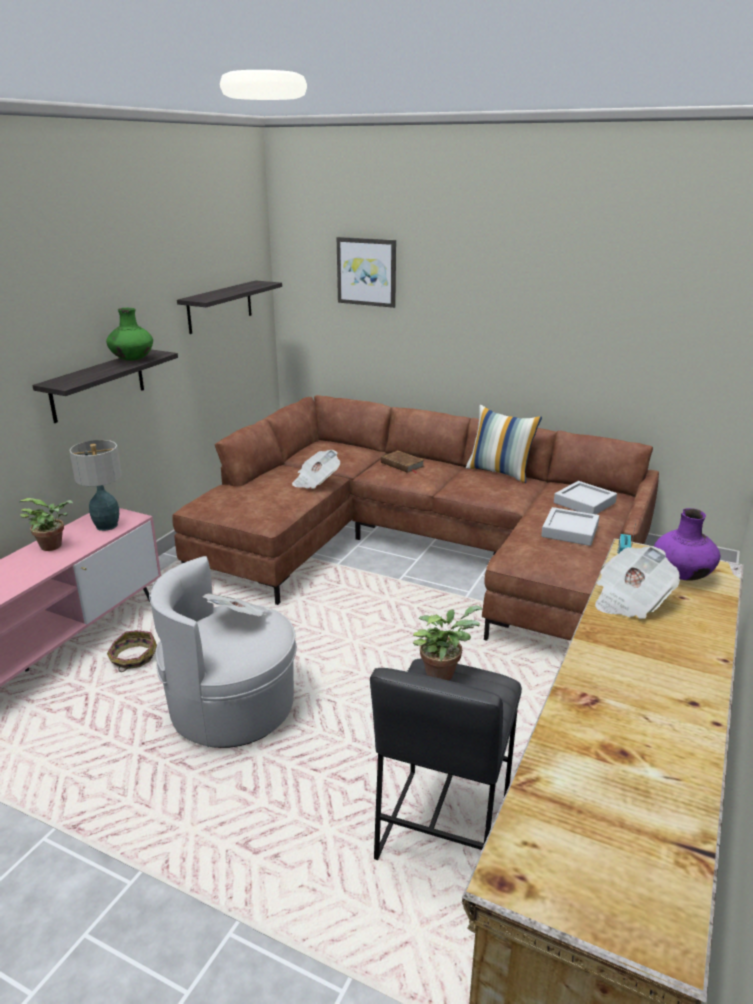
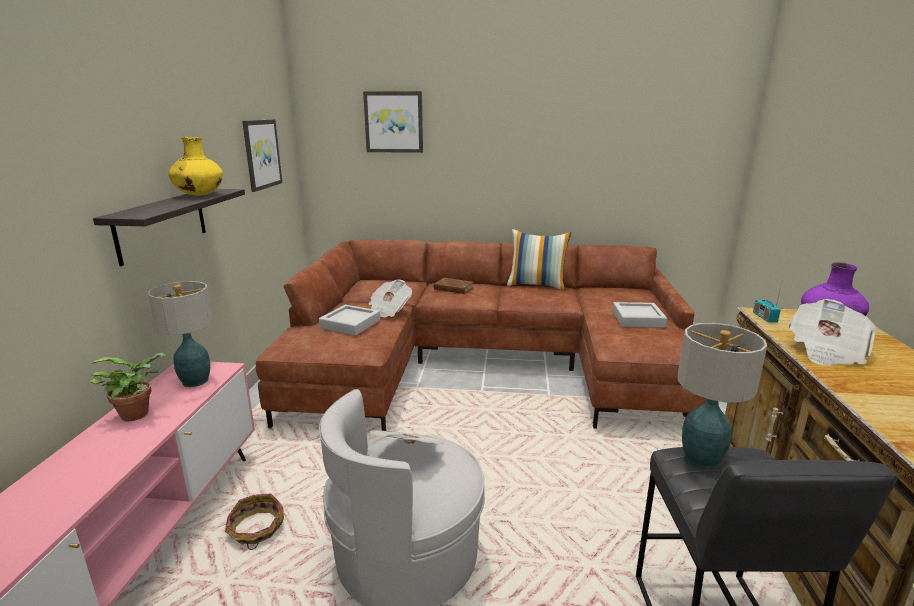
camera: 20 degrees left, 5 degrees down
(132, 360) = (199, 195): green vase -> yellow vase
(220, 306) = (261, 154): shelf -> picture
(442, 672) = (702, 458): potted plant -> table lamp
(584, 503) = (624, 298): grey tray -> grey tray (350, 324)

